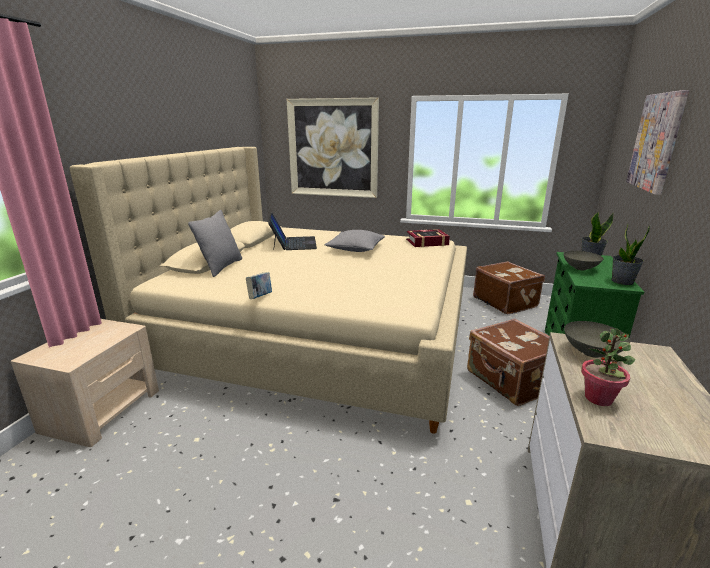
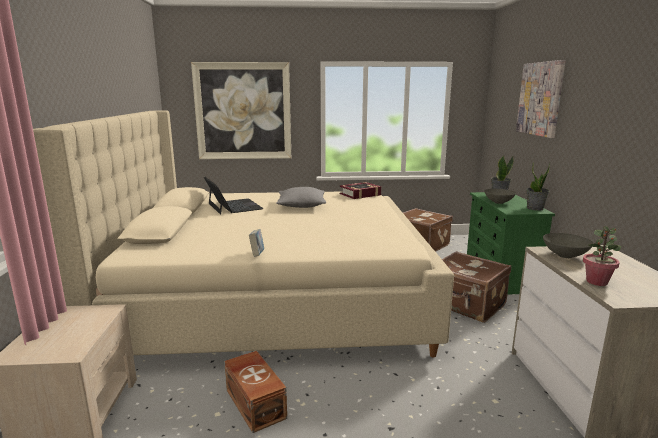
camera: 20 degrees left, 5 degrees down
(221, 267) = (182, 234): grey pillow -> none
(234, 437) = (256, 402): none -> brown storage box

